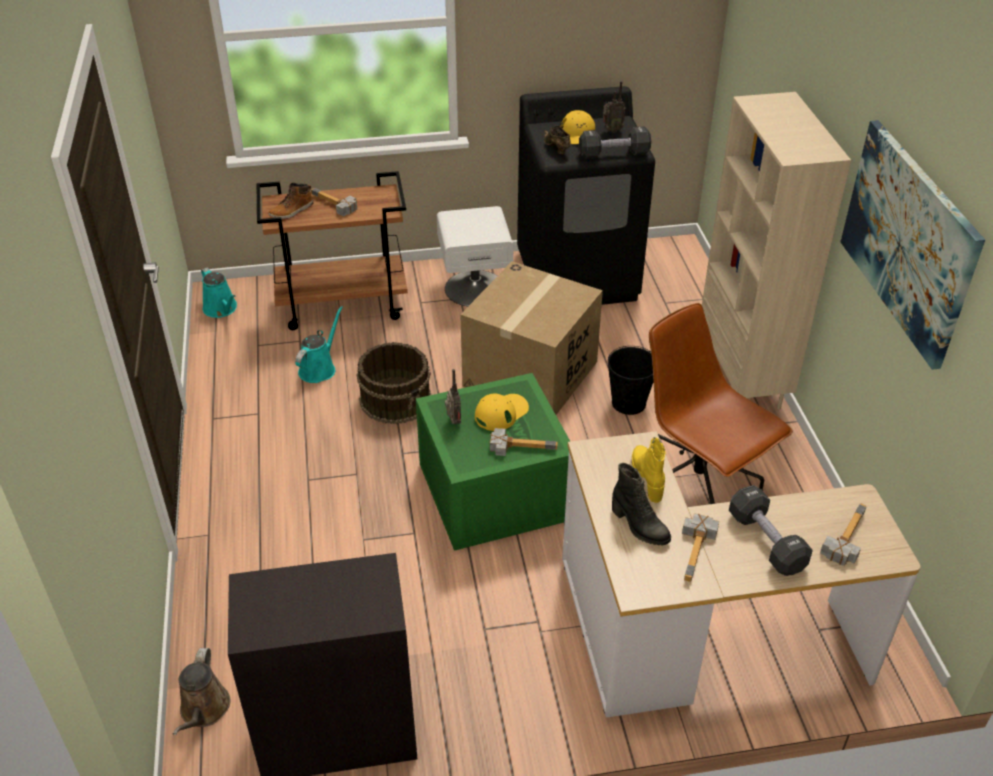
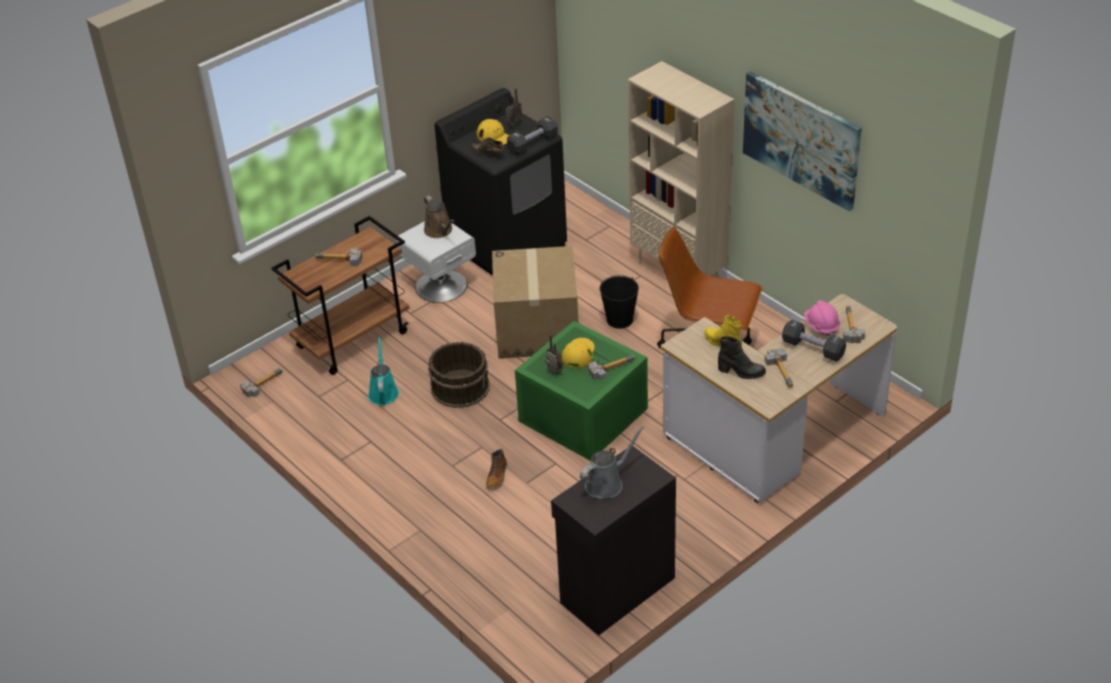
camera: 30 degrees left, 0 degrees up
(204, 710) = (525, 621): brown watering can -> brown watering can (439, 231)
(221, 309) = (260, 383): turquoise watering can -> hammer
(292, 211) = (315, 278): boot -> boot (497, 476)
(314, 588) = (607, 483): none -> grey watering can
(804, 516) = (821, 326): none -> pink hard hat

